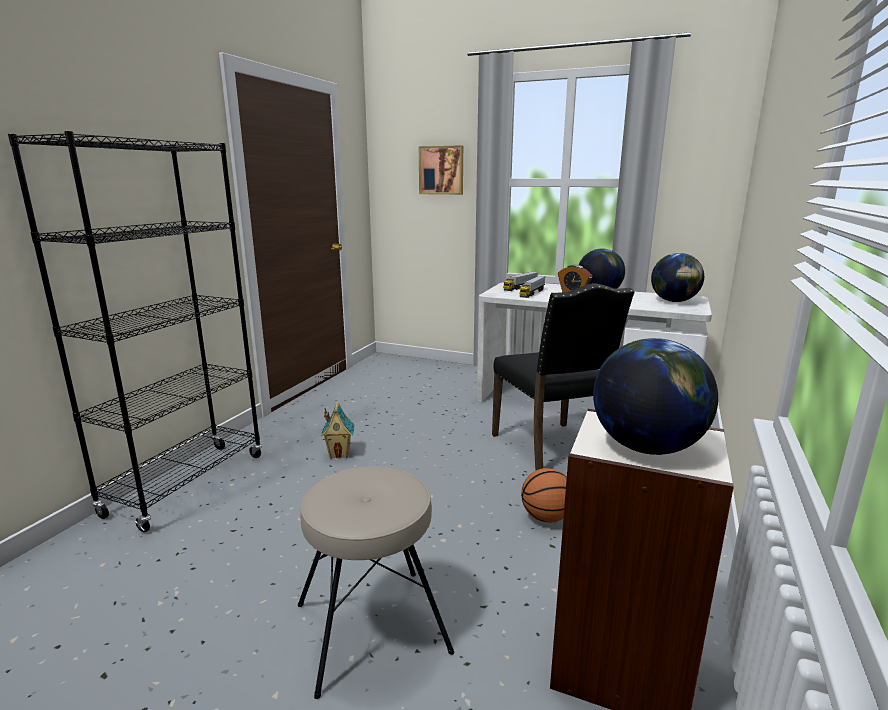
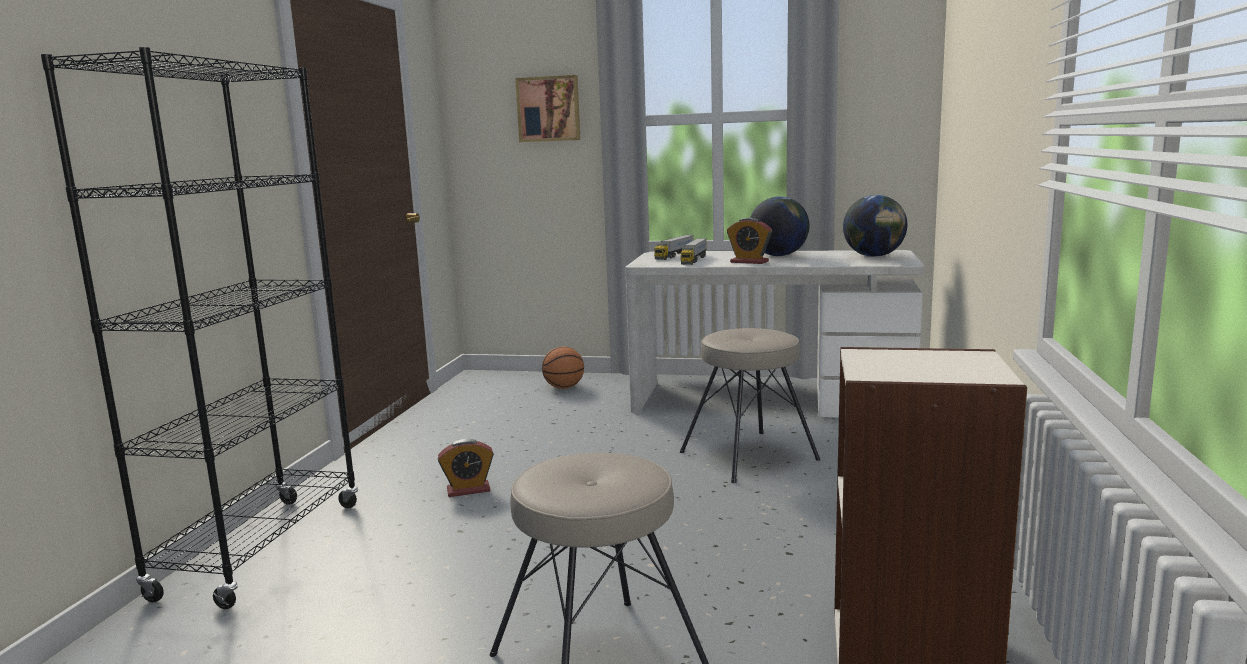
camera: 10 degrees left, 5 degrees down
(340, 453) = (468, 490): toy house -> alarm clock
(546, 517) = (770, 525): basketball -> basketball (564, 387)
(551, 450) = (749, 456): black chair -> beige stool
(646, 447) = (924, 368): globe -> none

